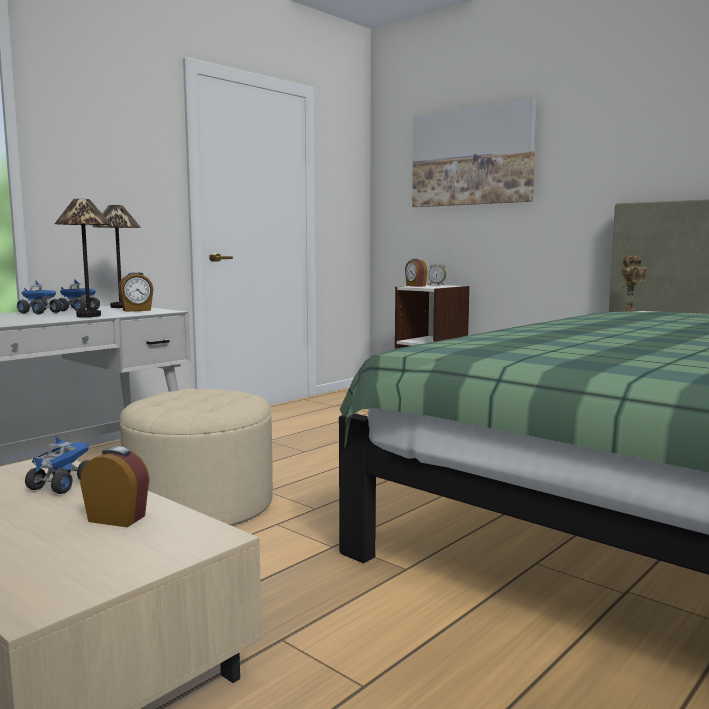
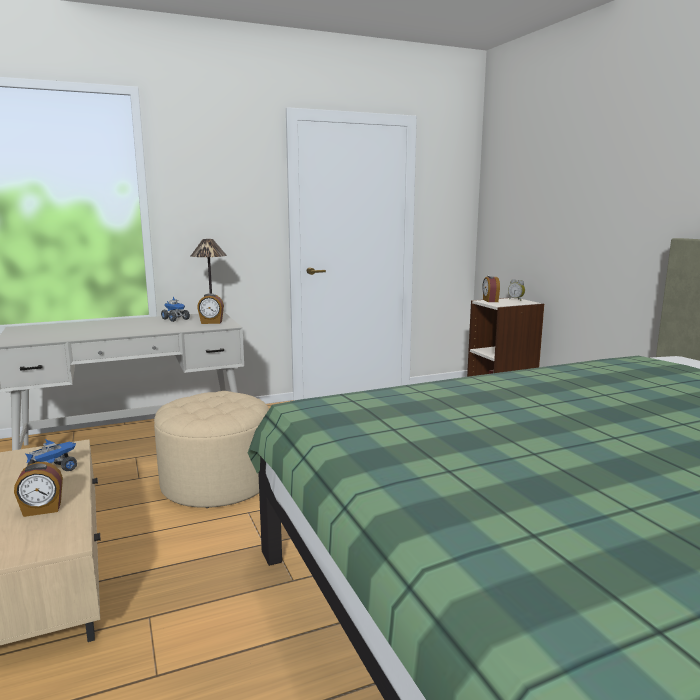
camera: 25 degrees right, 5 degrees up
(40, 313) = (147, 321): toy truck -> none
(88, 316) = (166, 328): table lamp -> none
(117, 518) = (42, 509): alarm clock -> alarm clock turned 120 degrees clockwise
(471, 157) = (556, 178): picture -> none
(630, 310) = (666, 355): toy robot -> none

